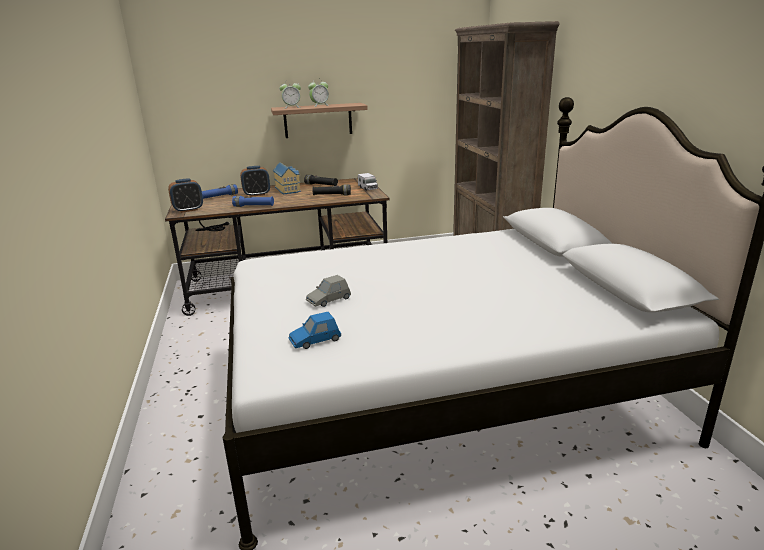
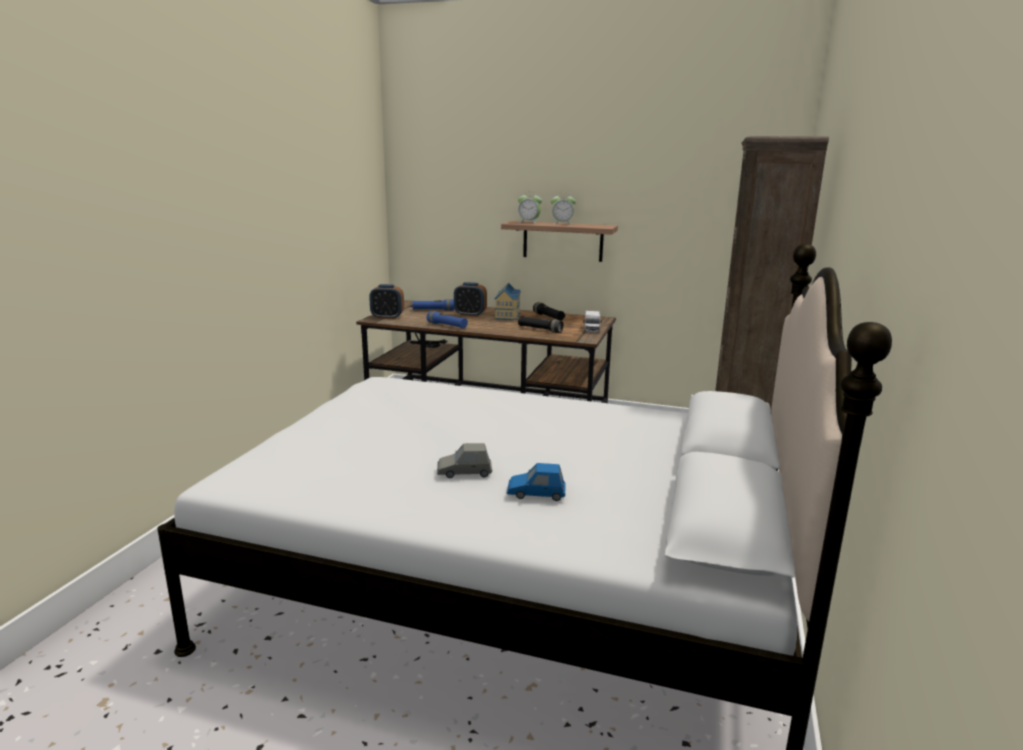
camera: 30 degrees right, 5 degrees down
(315, 340) = (304, 465): blue toy car -> blue toy car (536, 493)
(329, 300) = (376, 433): grey toy car -> grey toy car (464, 472)

